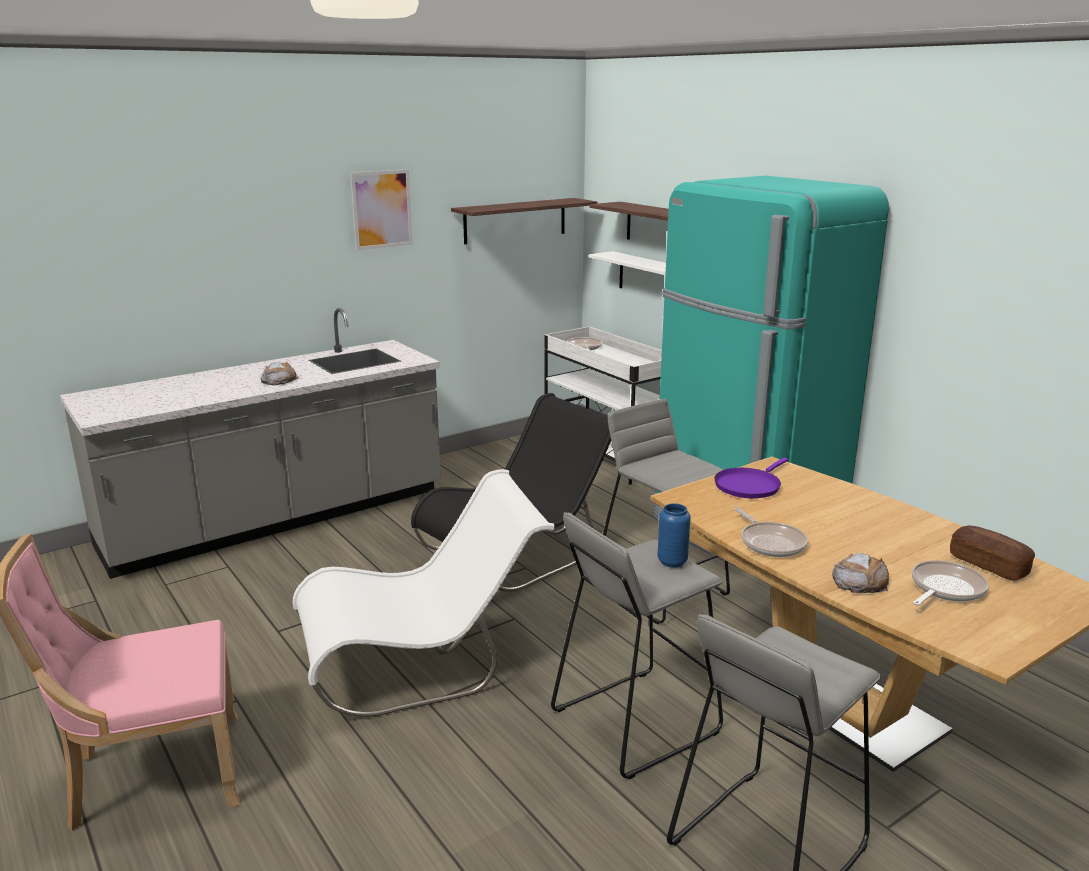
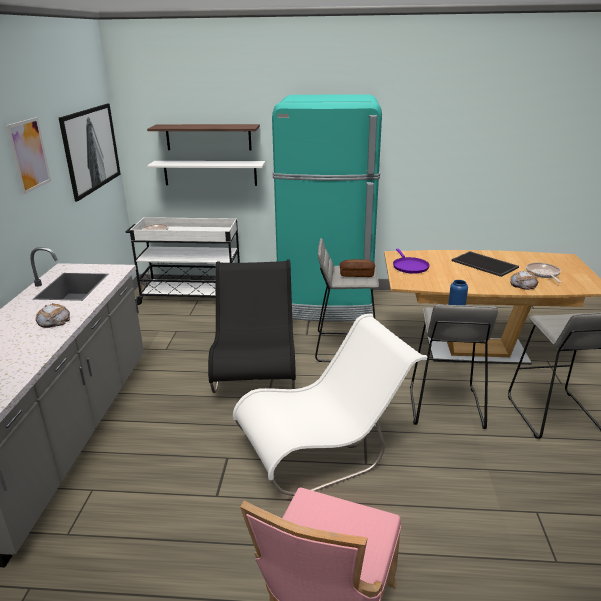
camera: 50 degrees left, 5 degrees up
(422, 662) = (324, 449): white chair -> white chair turned 45 degrees clockwise
(515, 220) = (91, 149): shelf -> picture
(770, 542) = (471, 285): frying pan -> none
(880, 532) = (485, 264): none -> tray
(988, 565) = (531, 260): bread -> bread (357, 274)

